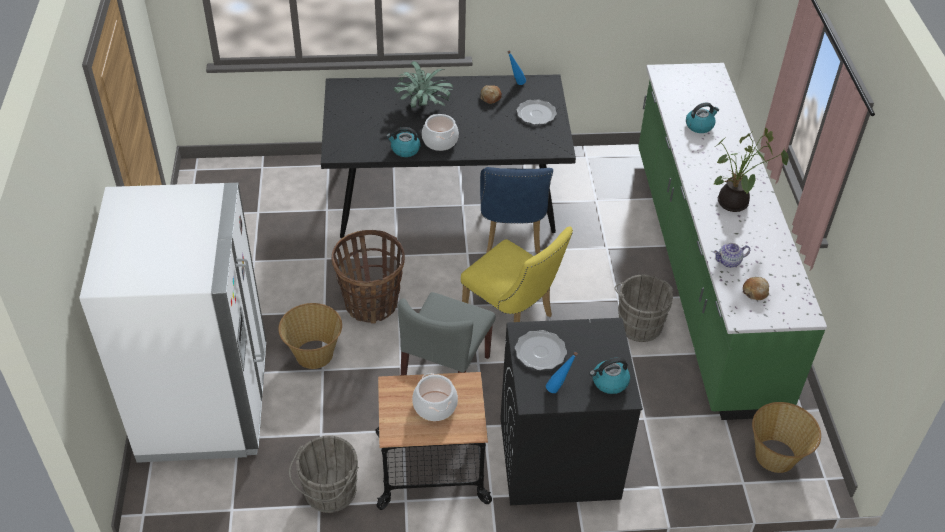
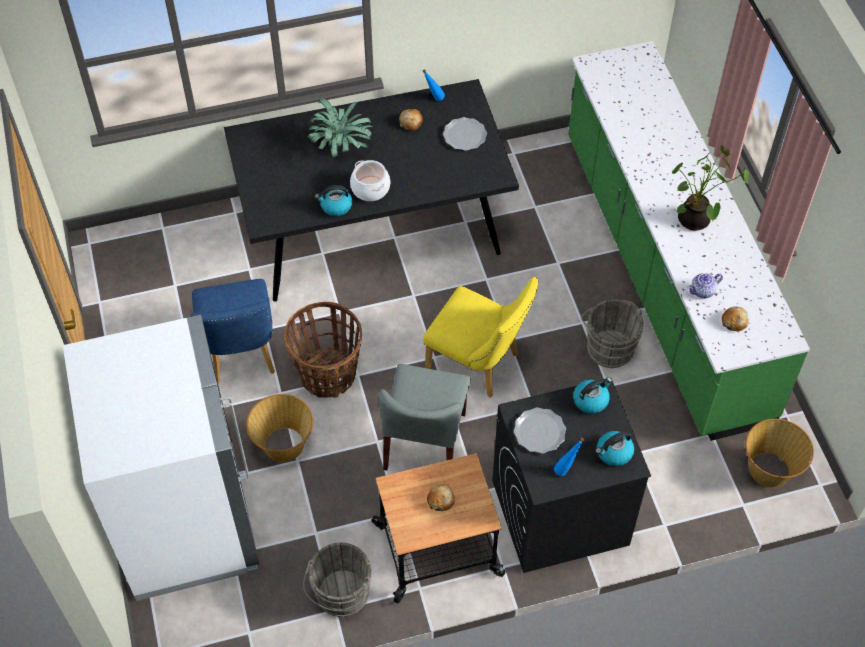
camera: 10 degrees left, 10 degrees up
(435, 406) = (441, 500): cooking pot -> bread
(511, 237) = (455, 268): blue chair -> blue chair (240, 355)
(699, 125) = (643, 128): kettle -> kettle (591, 400)

